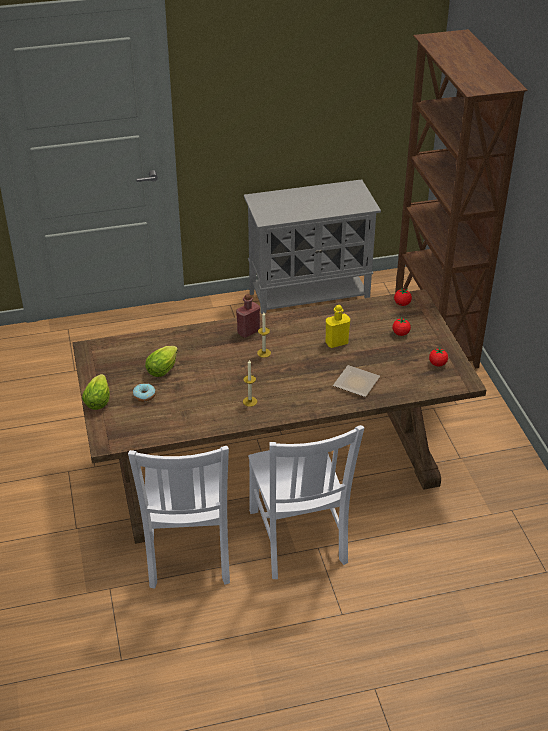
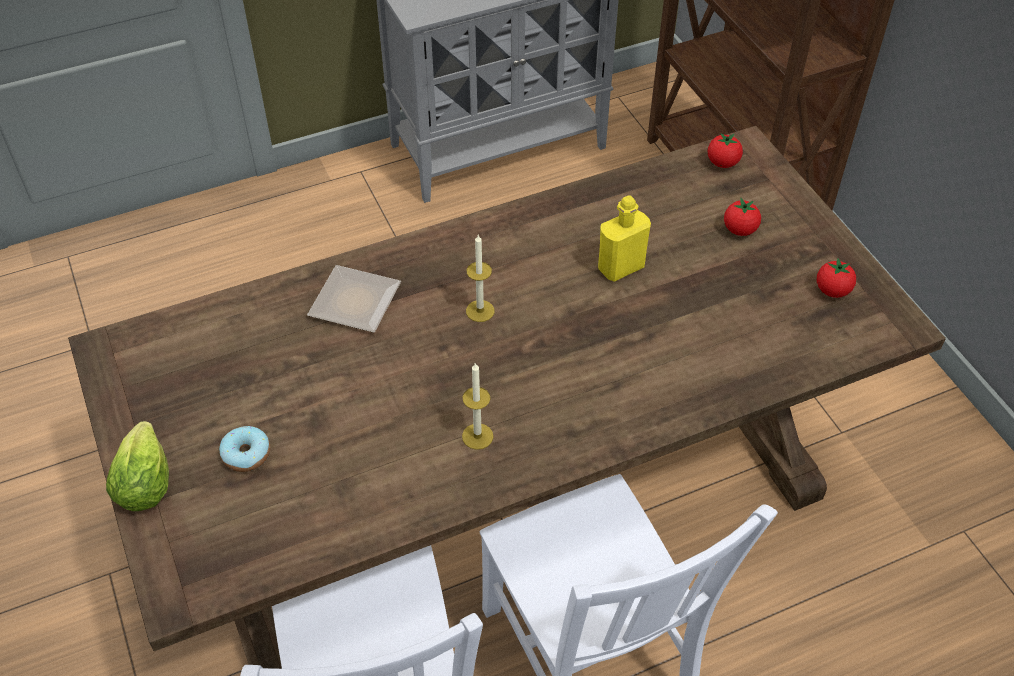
camera: 10 degrees left, 10 degrees up
(164, 368) = (277, 378): lettuce -> none
(248, 332) = (437, 264): red bottle -> none
(357, 384) = (688, 361): plate -> plate (356, 305)

